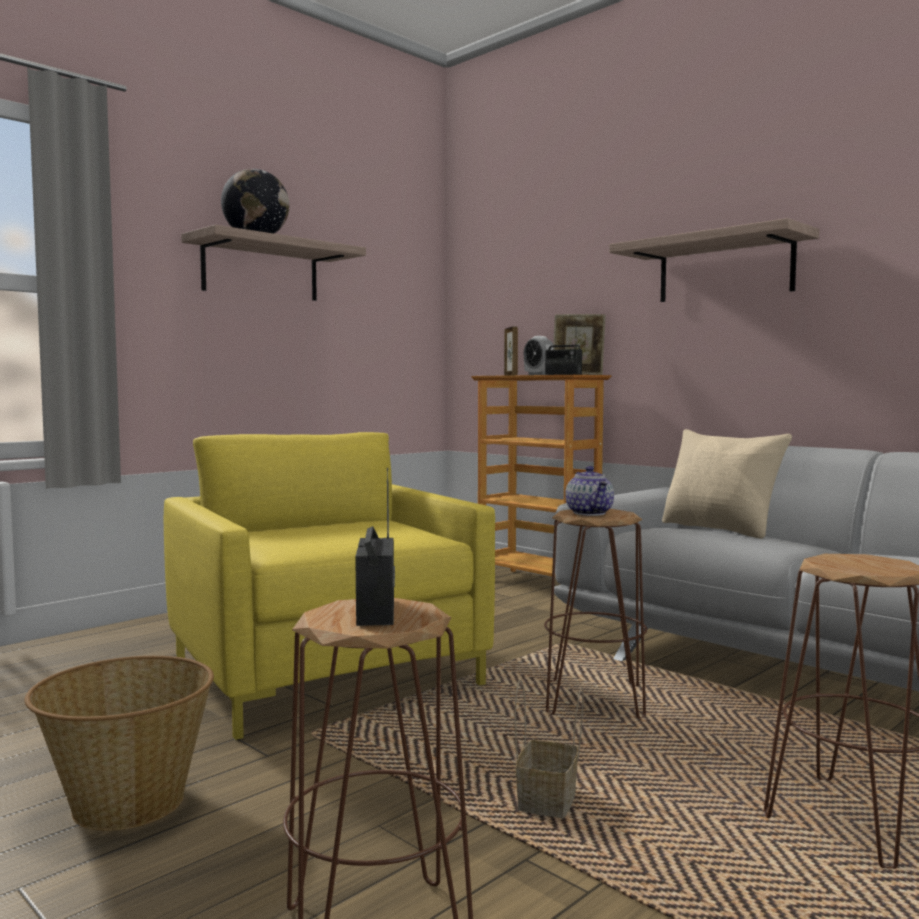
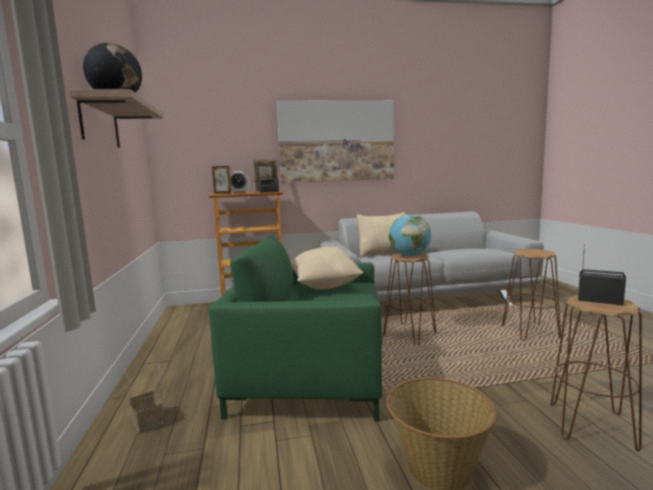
camera: 55 degrees left, 5 degrees up
(325, 673) = (309, 377): yellow armchair -> green armchair
(381, 525) = (324, 285): none -> beige pillow
(548, 804) = (496, 368): basket -> basket (149, 422)
(590, 513) = (409, 255): teapot -> globe
(725, 269) = (336, 141): shelf -> picture

